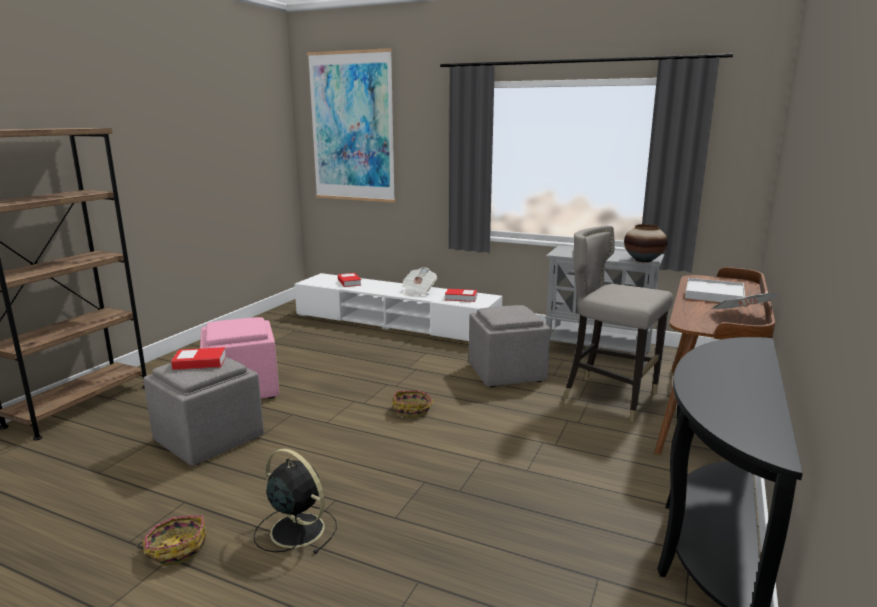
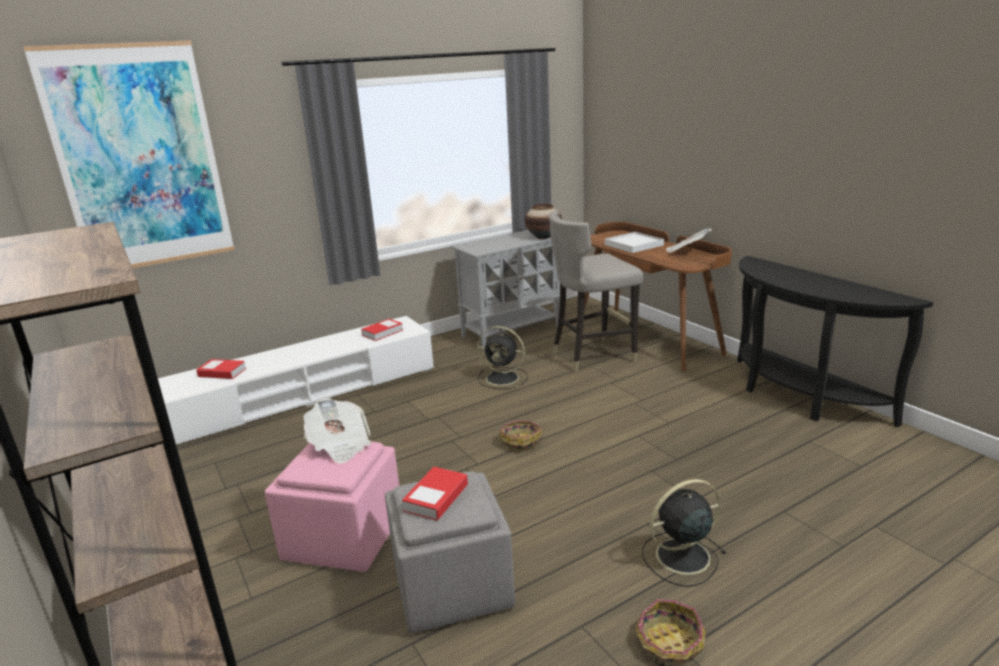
camera: 55 degrees left, 5 degrees up
(418, 292) = (327, 346): newspaper -> newspaper (340, 445)
(507, 373) = (504, 378): grey ottoman -> black fan

